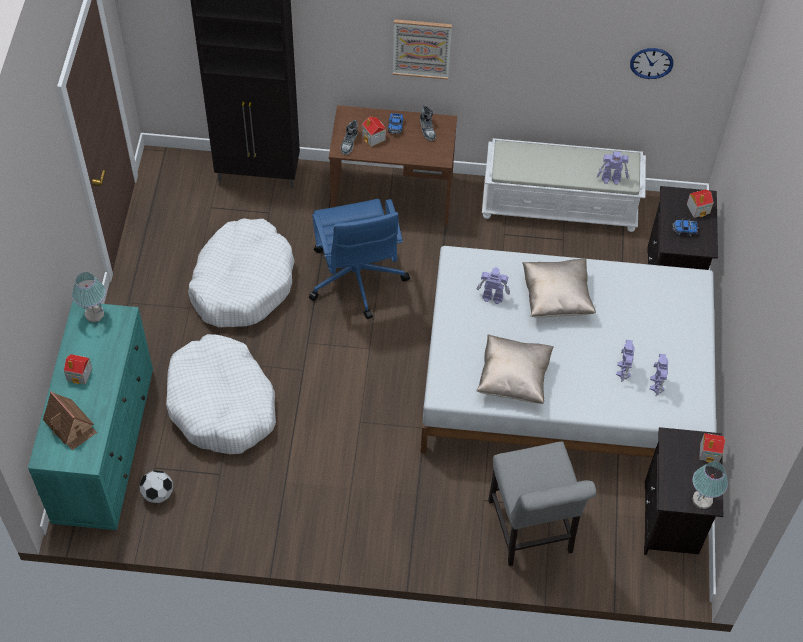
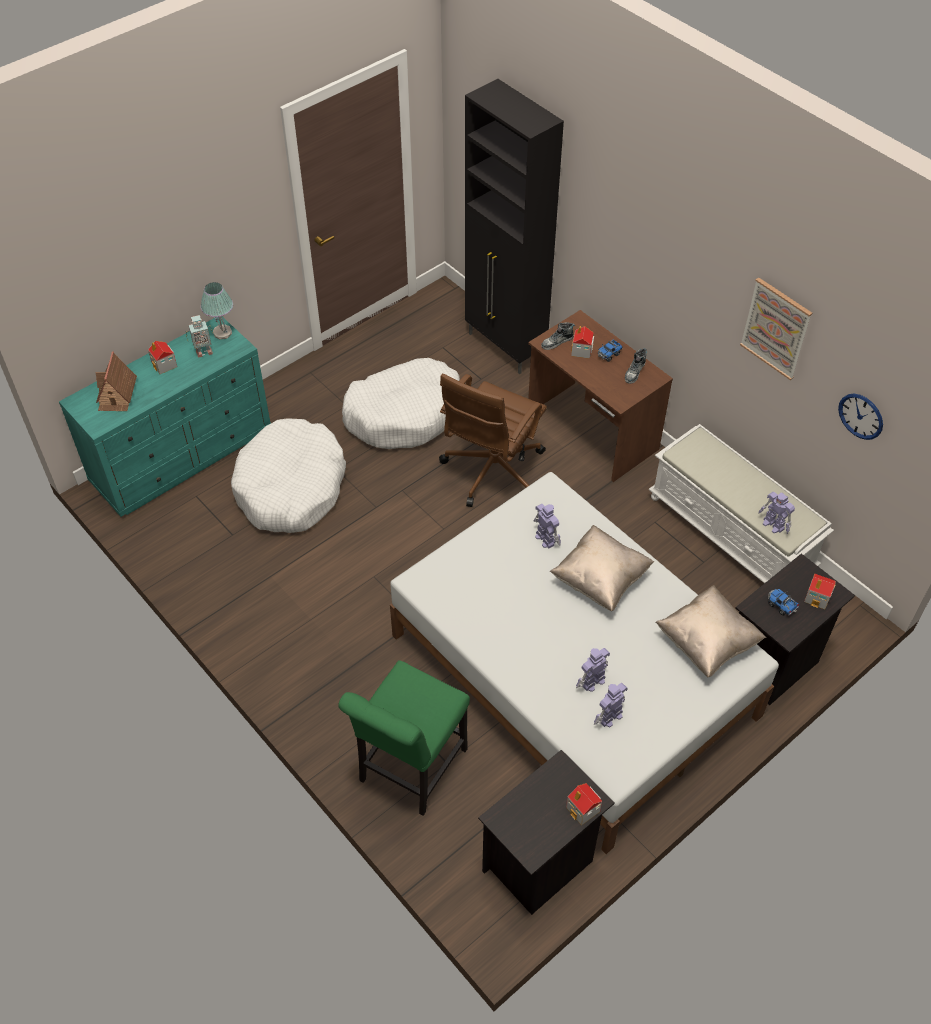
camera: 45 degrees right, 5 degrees down
(98, 340) = (203, 352): none -> toy robot
(158, 493) = (177, 515): football -> none
(356, 280) = (491, 472): blue office chair -> brown office chair
(421, 48) = (658, 282): picture -> picture (776, 328)
(513, 379) = (487, 614): beige pillow -> beige pillow (707, 642)
(531, 531) = (409, 769): grey chair -> green chair
(702, 499) = (528, 843): table lamp -> none

